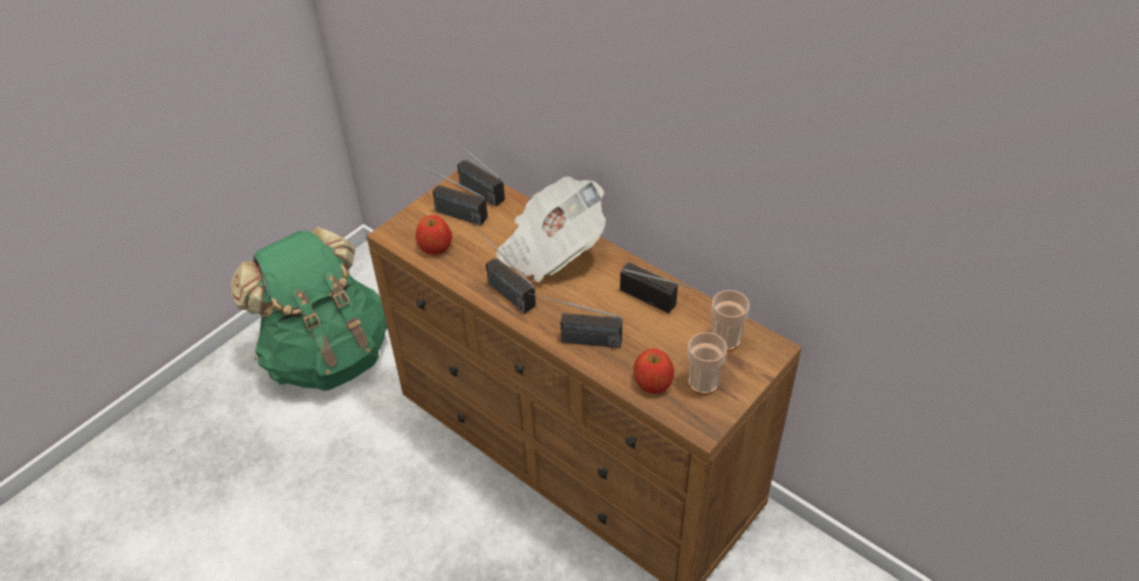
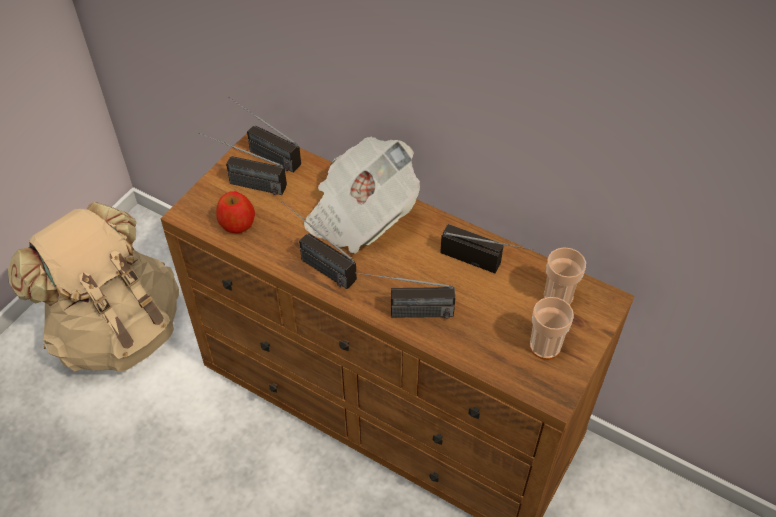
camera: 10 degrees left, 5 degrees up
(328, 354) = (118, 330): green backpack -> beige backpack
(653, 381) = (494, 350): apple -> none

